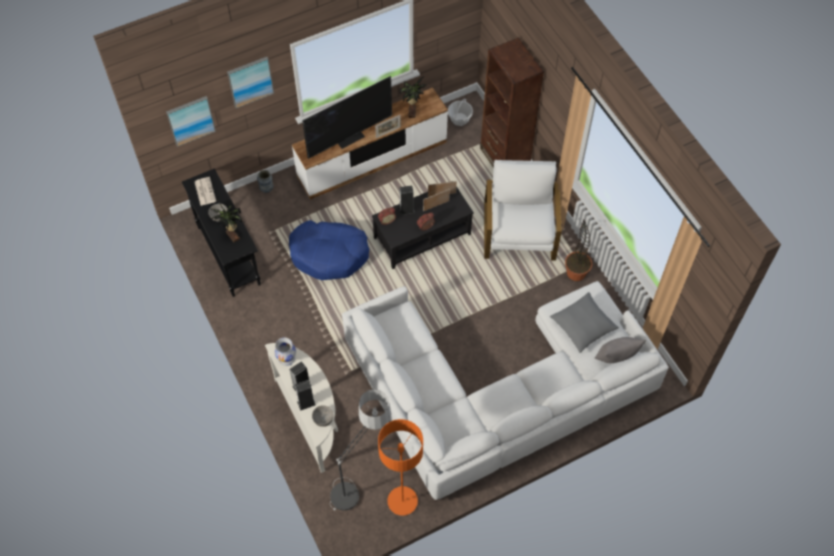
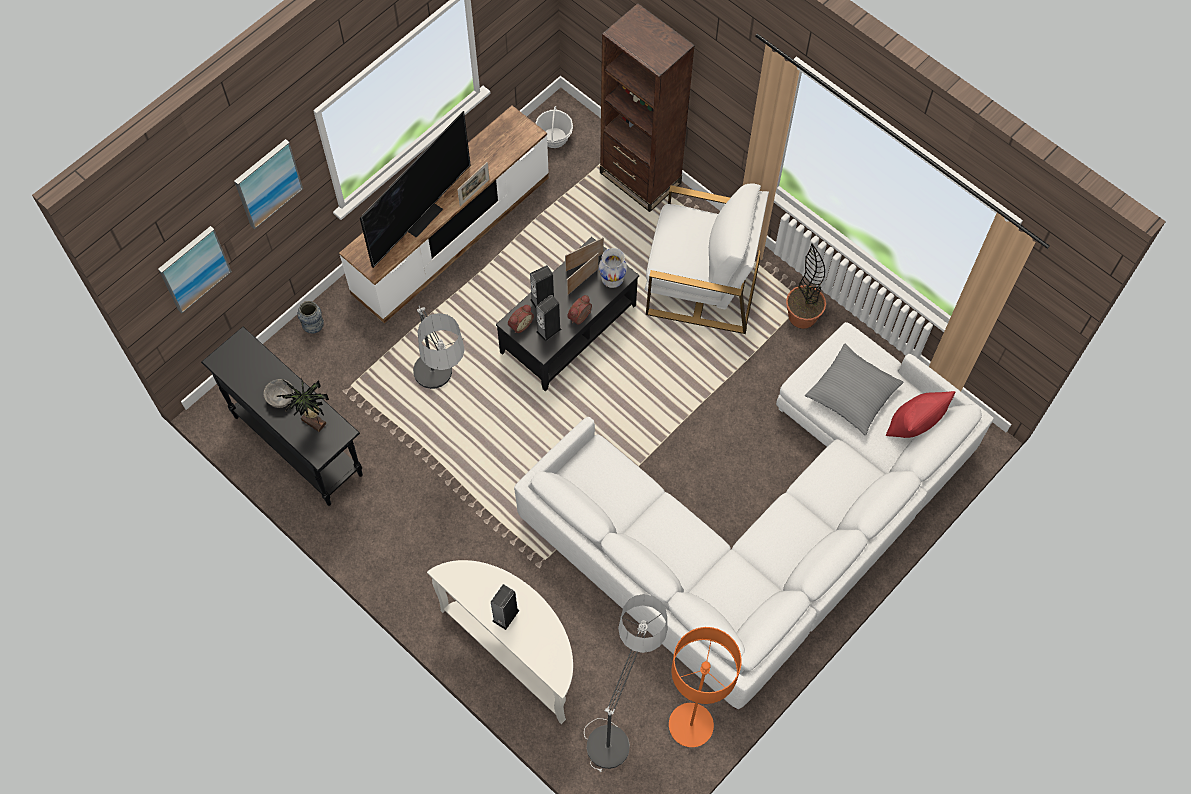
camera: 20 degrees left, 5 degrees up
(205, 191) = (243, 366): newspaper -> none
(286, 359) = (467, 582): white vase -> white vase (612, 279)
(306, 403) = (522, 639): speaker -> speaker (548, 330)
(323, 419) = (557, 654): grey bowl -> none
(329, 254) = (445, 398): blue dog bed -> floor lamp
(413, 112) = (498, 151): potted plant -> none
(520, 232) = (703, 280): white armchair -> white armchair turned 120 degrees clockwise
(616, 357) = (914, 425): grey pillow -> red pillow

